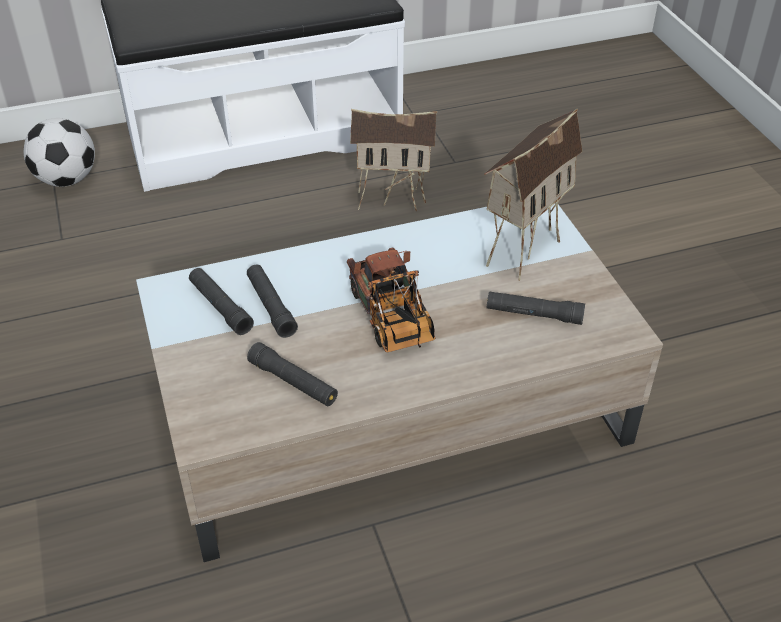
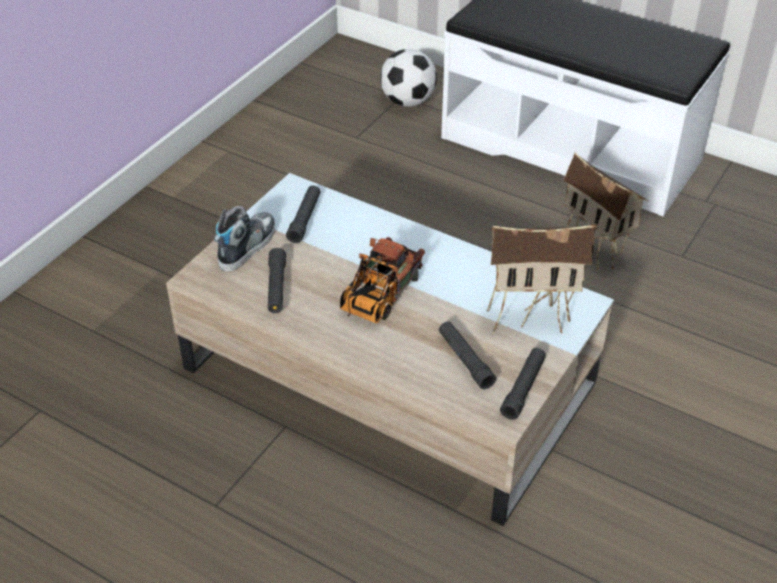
camera: 50 degrees right, 0 degrees up
(204, 370) = (247, 246): none -> shoe
(271, 306) = (329, 238): black flashlight -> black flashlight (523, 388)

